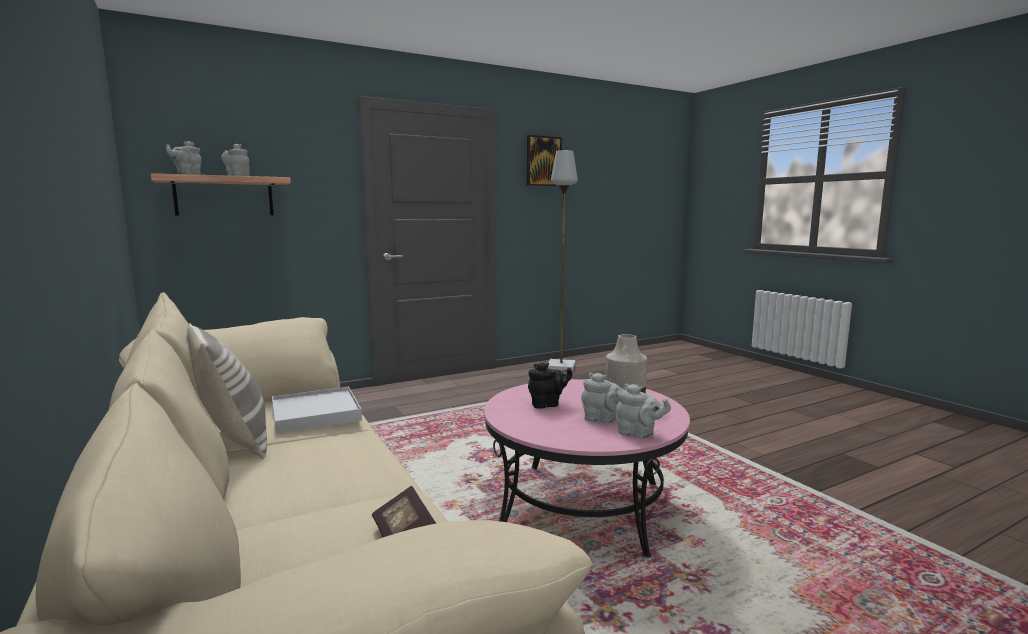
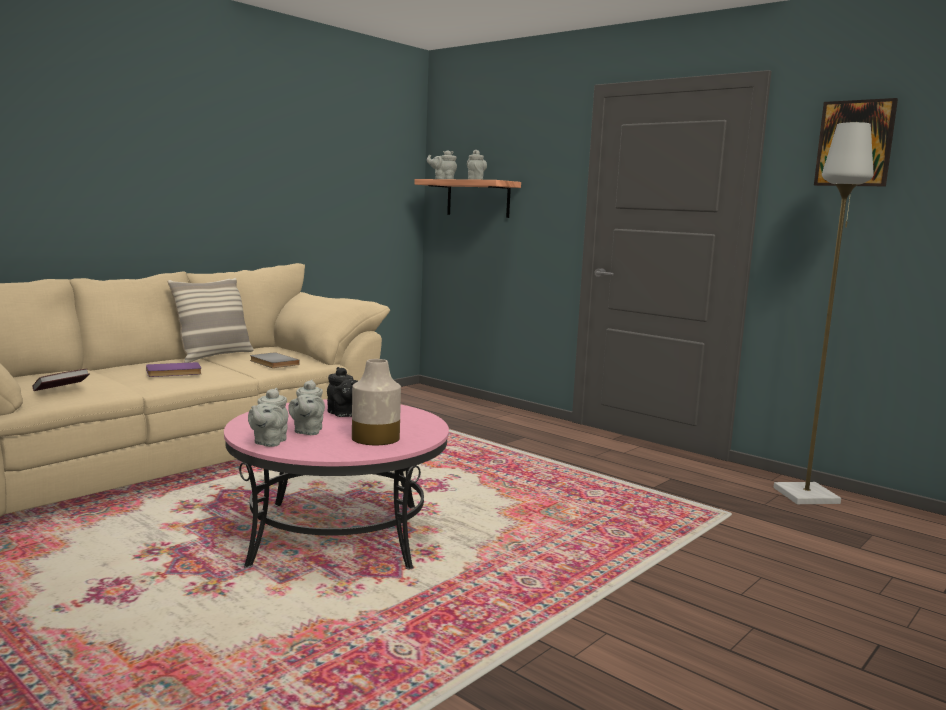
camera: 70 degrees right, 0 degrees up
(315, 414) = (272, 363): white tray -> grey book
(326, 464) = (174, 372): none -> purple book

